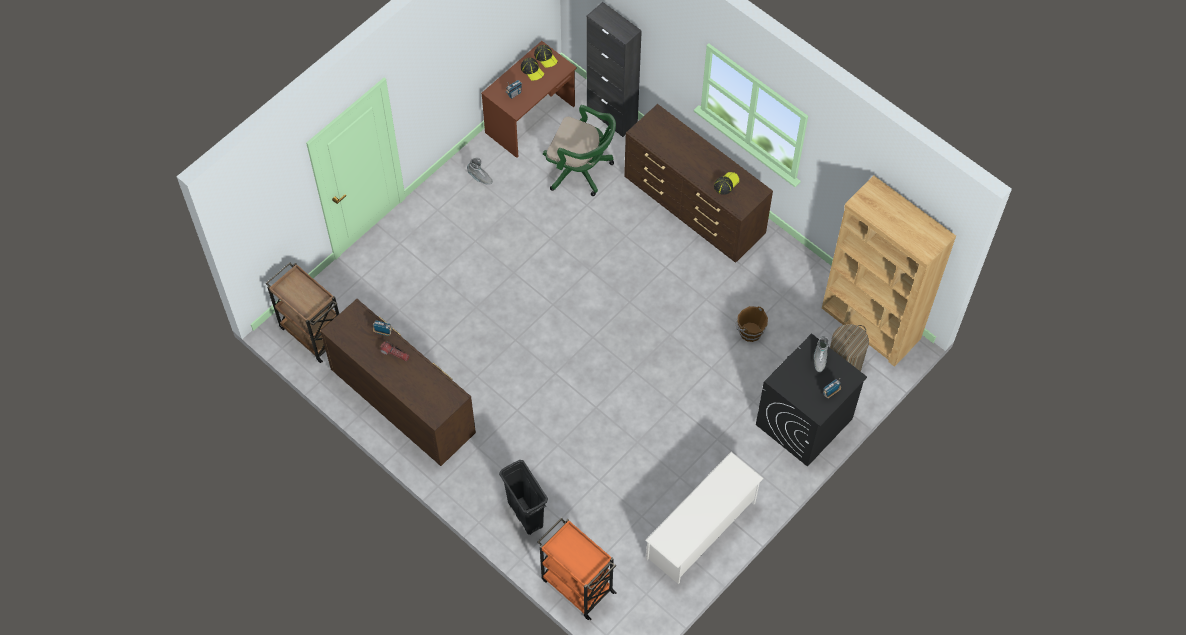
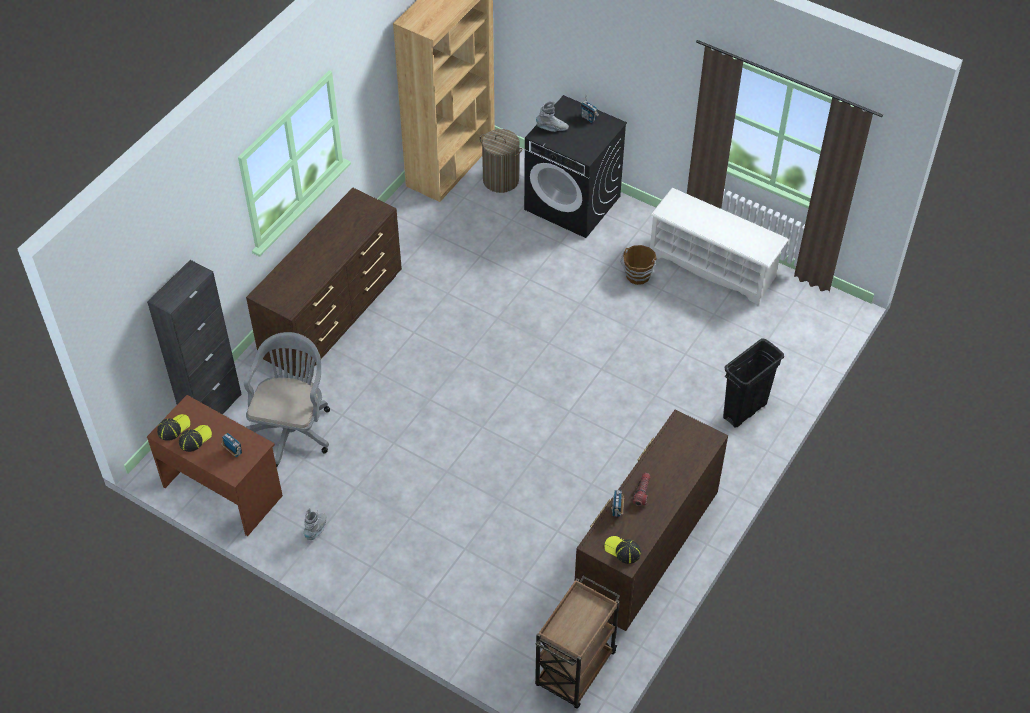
camera: 100 degrees left, 10 degrees down
(576, 585) = (806, 356): orange cart -> none
(581, 170) = (293, 428): green office chair -> grey office chair
(726, 183) = (349, 225): cap -> cap (622, 550)
(749, 331) = (479, 254): brown bucket -> brown bucket (637, 276)

